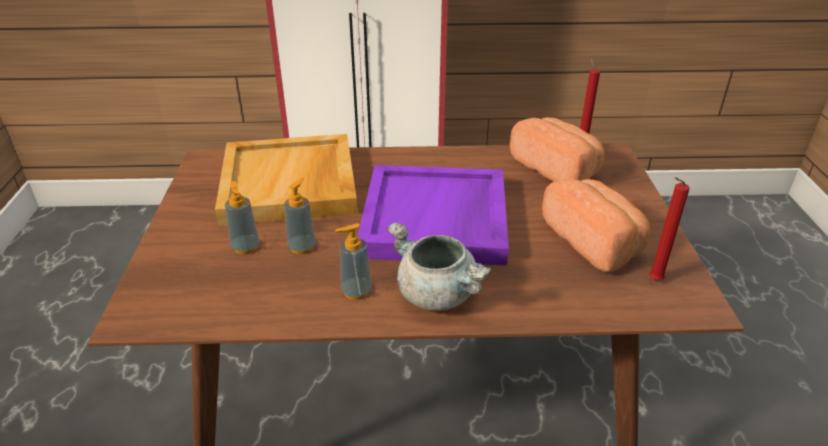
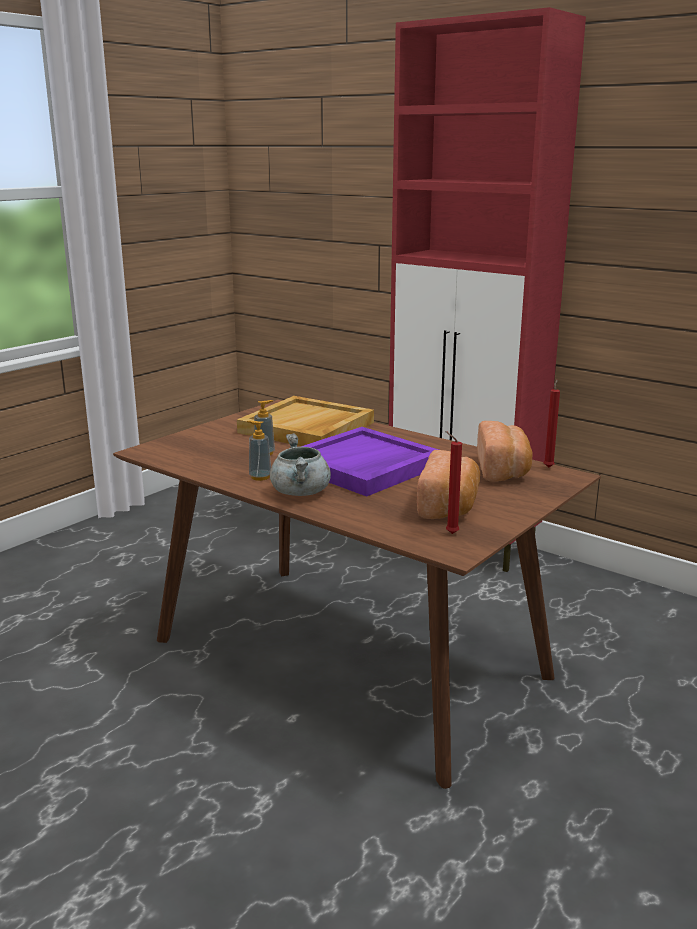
camera: 40 degrees right, 15 degrees down
(245, 247) = (236, 444): soap dispenser -> none

